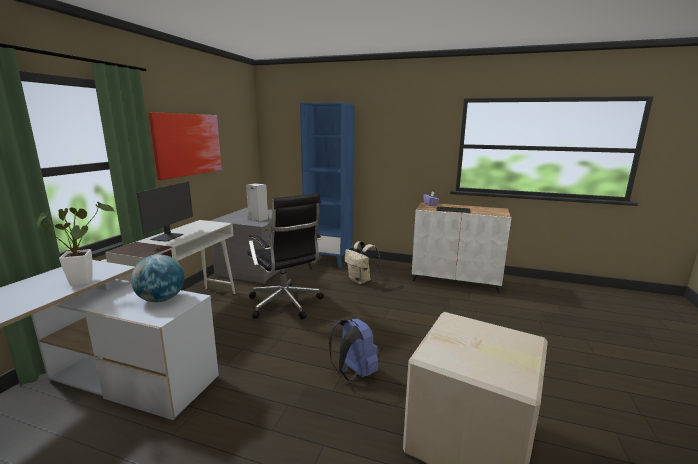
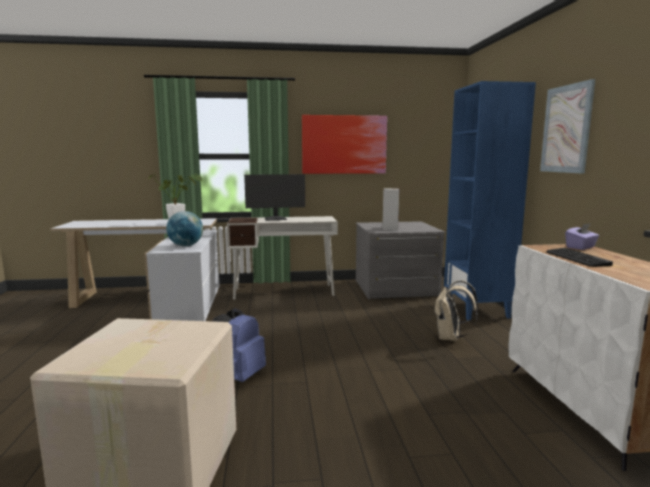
camera: 65 degrees right, 5 degrees down
(285, 304) = (338, 317): black office chair -> none
(383, 137) = (566, 129): none -> picture

